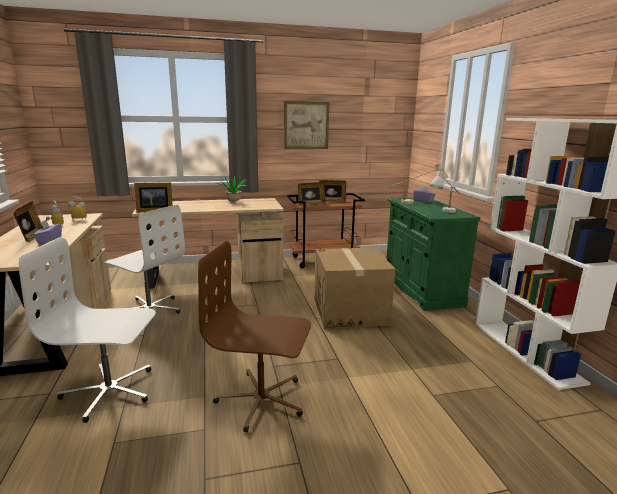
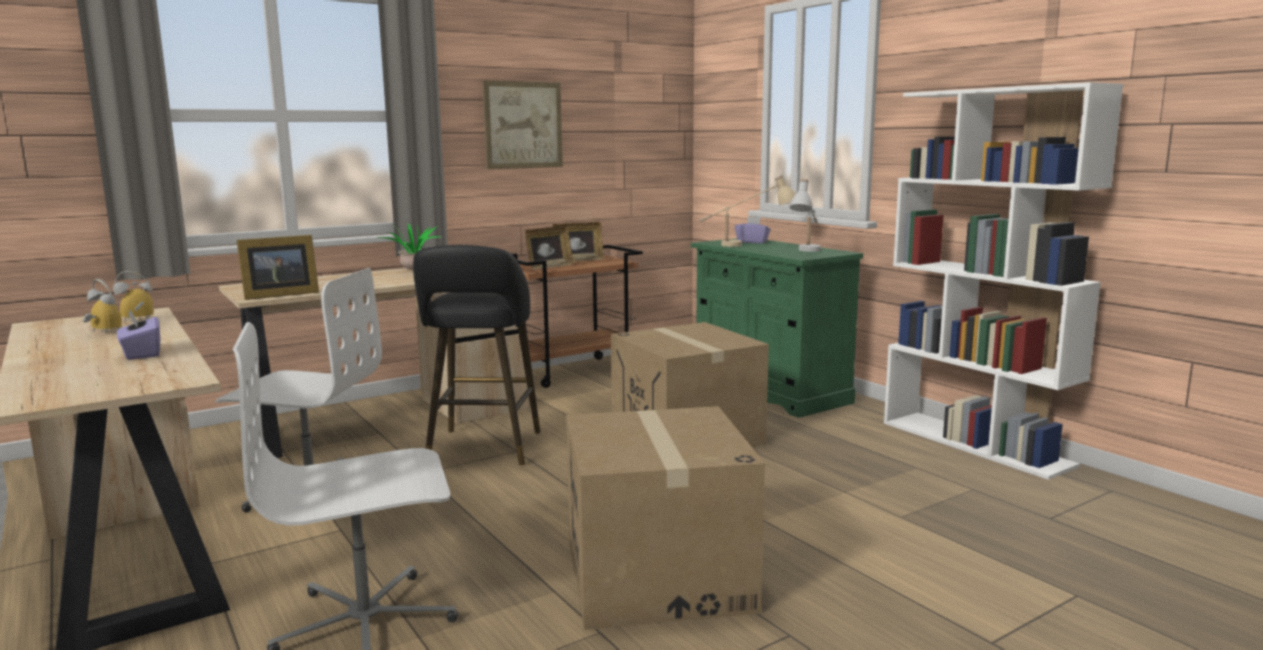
camera: 20 degrees left, 5 degrees down
(32, 237) = (87, 353): picture frame -> none
(241, 301) = (483, 450): none -> black stool
(261, 400) = (656, 575): brown office chair -> cardboard box

